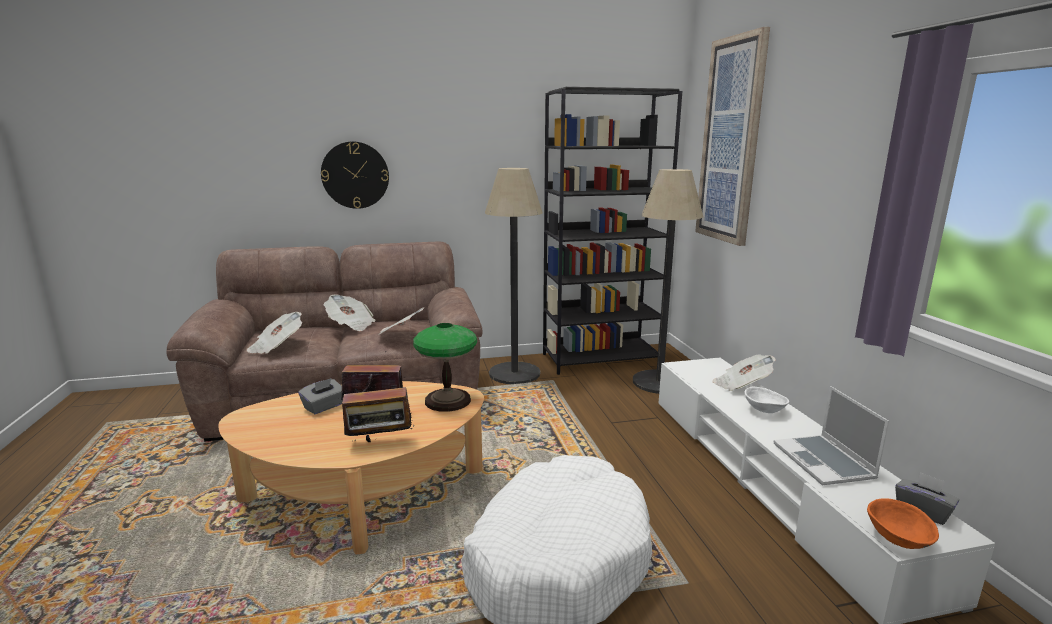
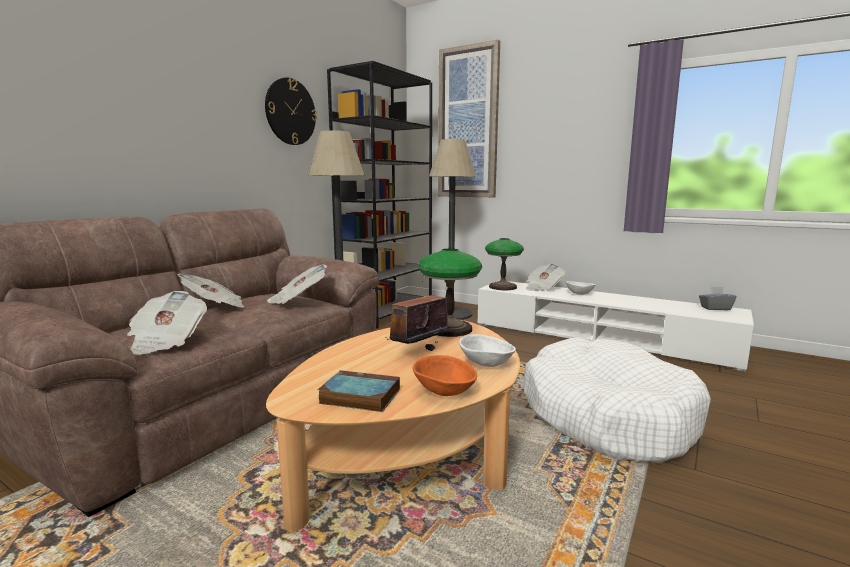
camera: 45 degrees left, 5 degrees down
(268, 428) = (358, 396): none -> book
(324, 407) = (362, 365): grey tissue box -> none
(355, 175) = (155, 128): wall clock -> wall clock (290, 112)
(380, 443) = (486, 364): radio -> white bowl
(695, 369) = (503, 287): none -> table lamp
(825, 462) = (651, 304): laptop -> none
(898, 539) = (735, 319): orange bowl -> orange bowl (445, 392)

